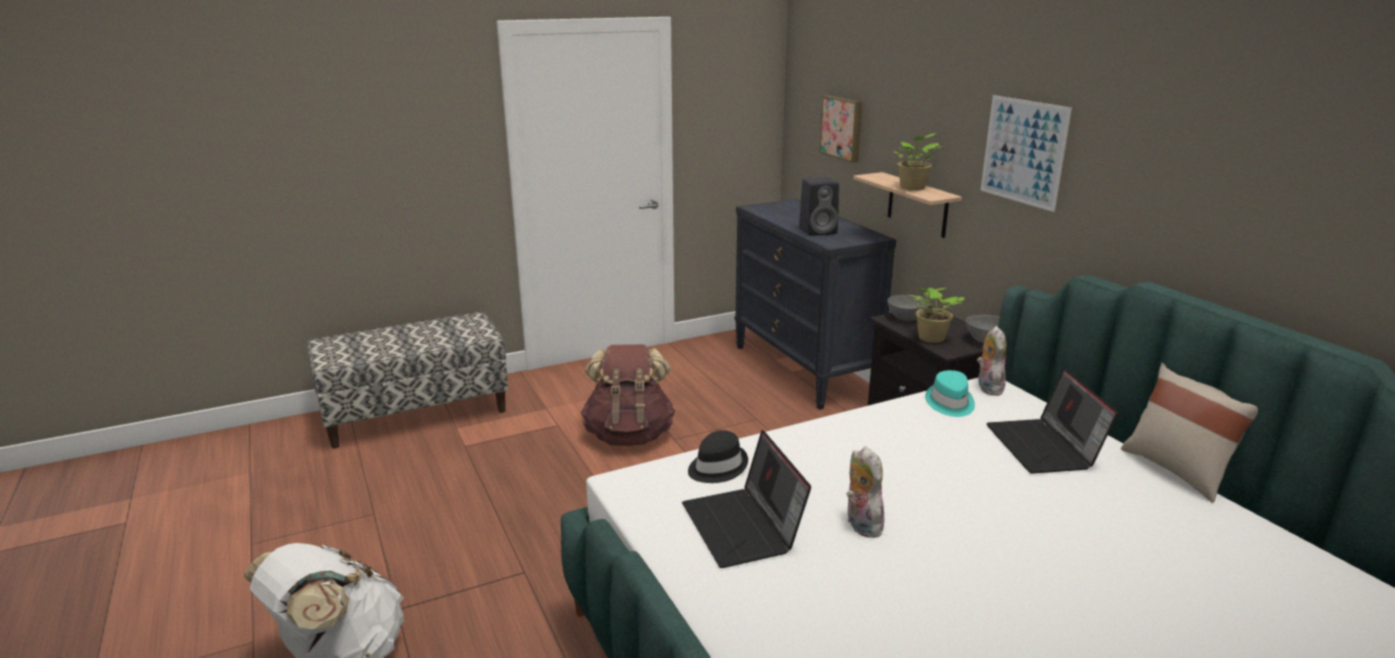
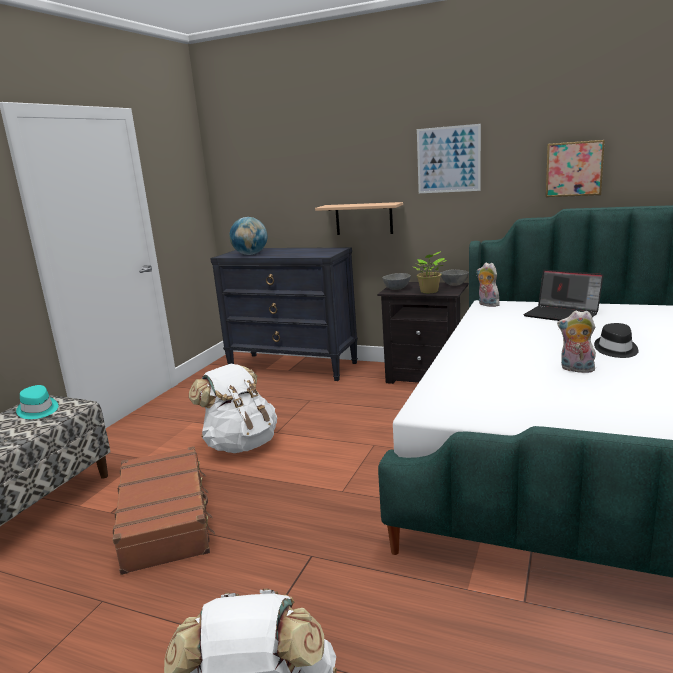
camera: 40 degrees left, 5 degrees down
(486, 474) = (166, 519): none -> brown suitcase
(629, 435) = (241, 444): brown backpack -> white backpack
(716, 467) = (453, 381): black hat -> black hat (616, 349)
(744, 528) = (535, 396): laptop -> none
(778, 214) = (250, 254): none -> globe
(819, 231) = (298, 254): black speaker -> none
(842, 127) = (278, 183): picture -> picture (574, 169)
(912, 188) = (367, 204): potted plant -> none
(949, 403) = (487, 315): turquoise hat -> turquoise hat (38, 410)
(1178, 471) = (621, 303): beige pillow -> none

